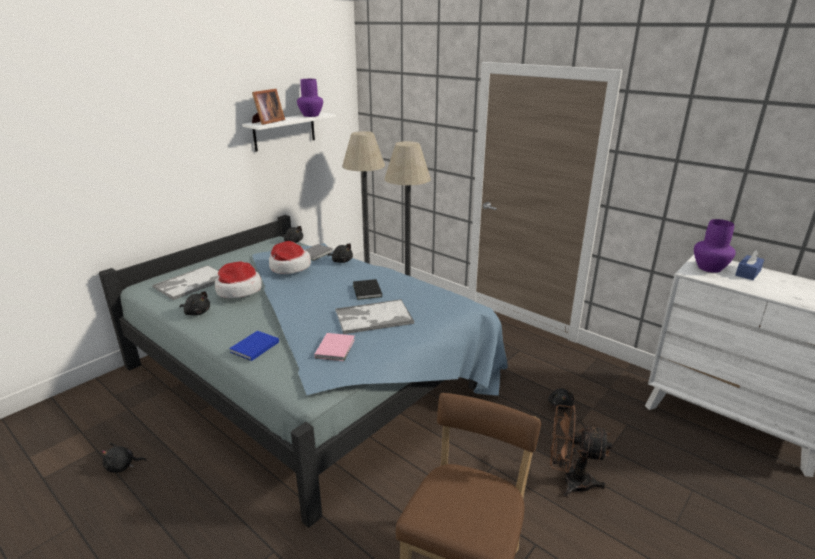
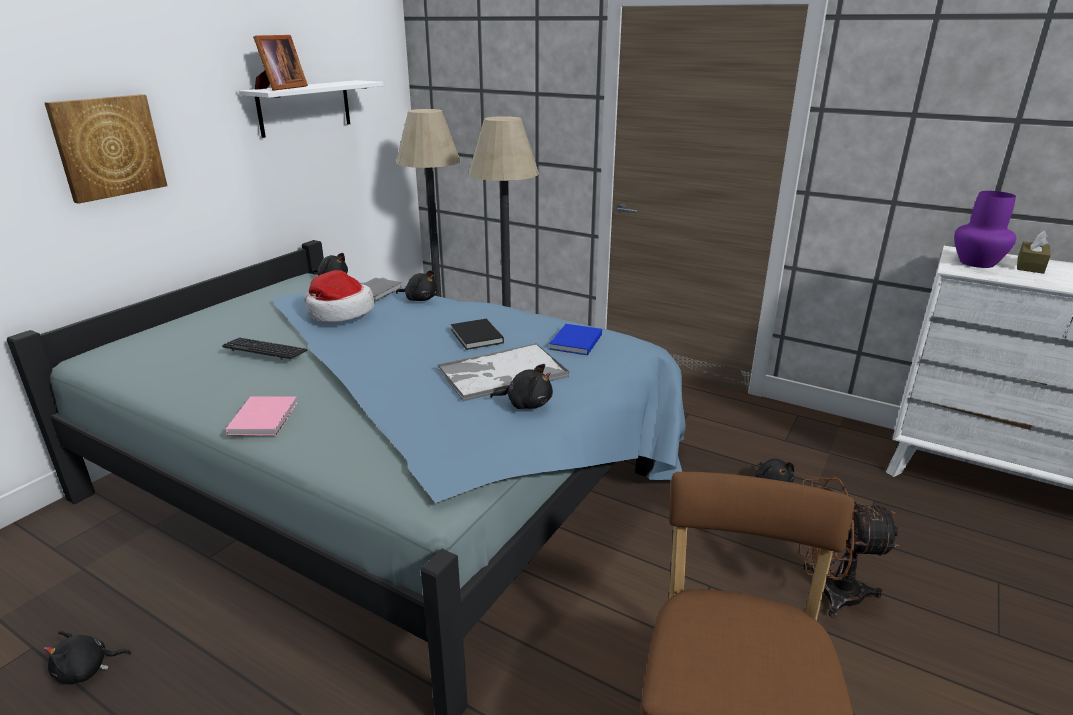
camera: 10 degrees left, 0 degrees up
(162, 161) = (108, 147): none -> picture
(191, 283) = (178, 347): tray -> none
(197, 312) = (199, 390): black plush toy -> black plush toy (526, 404)
(239, 290) = (265, 350): hat -> keyboard
(253, 347) = (315, 436): blue book -> blue book (574, 342)
(310, 115) = (344, 82): purple vase -> none
(336, 348) = (459, 423): pink book -> pink book (265, 418)
(748, 273) = (1030, 266): blue tissue box -> brown tissue box

